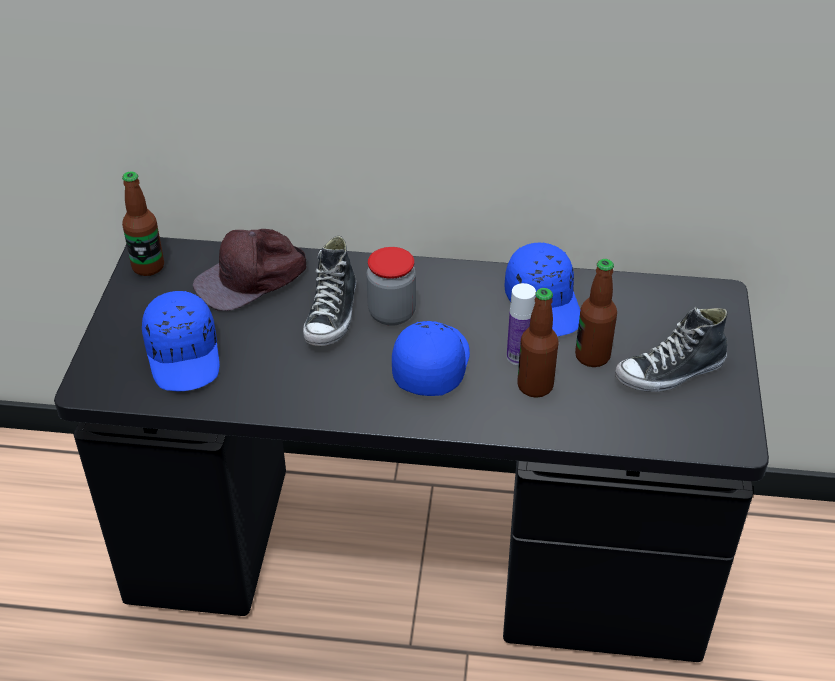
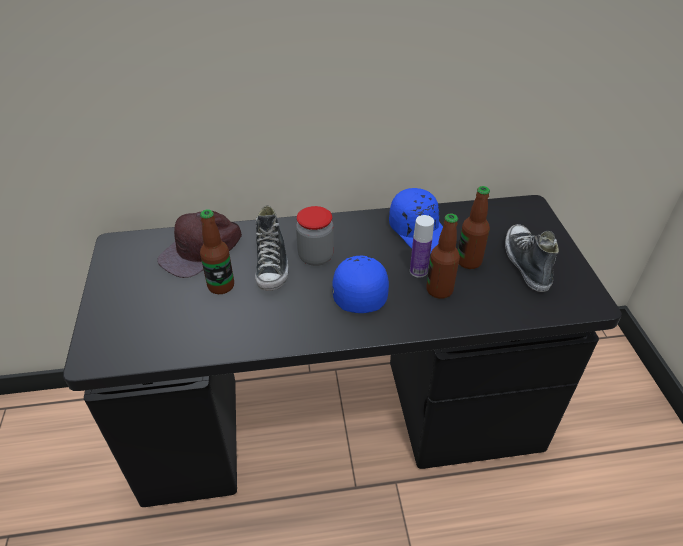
camera: 15 degrees left, 0 degrees up
(148, 267) = (118, 254): bottle -> bottle (221, 286)
(185, 355) = (166, 317): blue cap -> none
(670, 373) = (526, 263): shoe -> shoe turned 120 degrees clockwise

